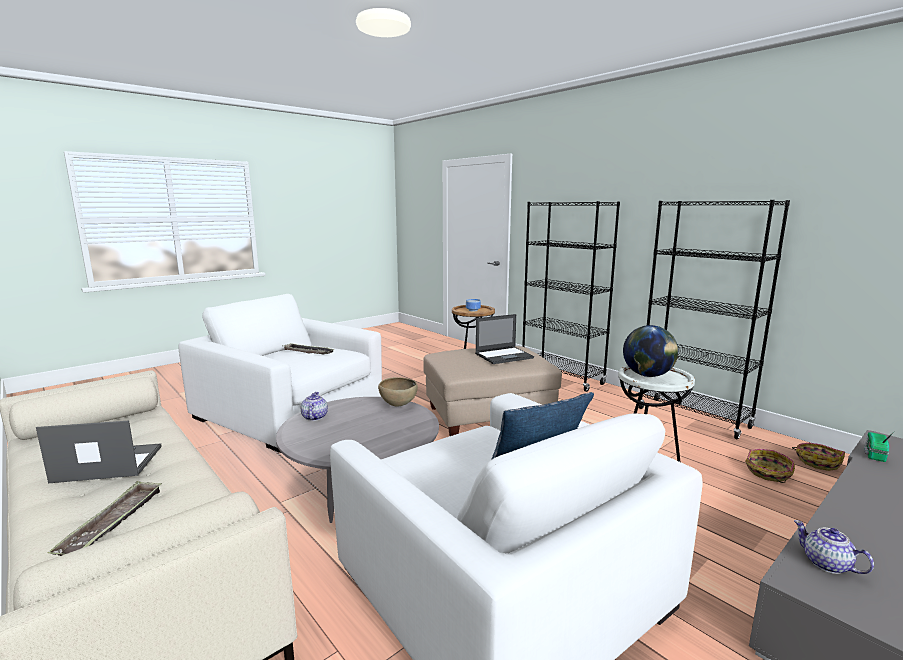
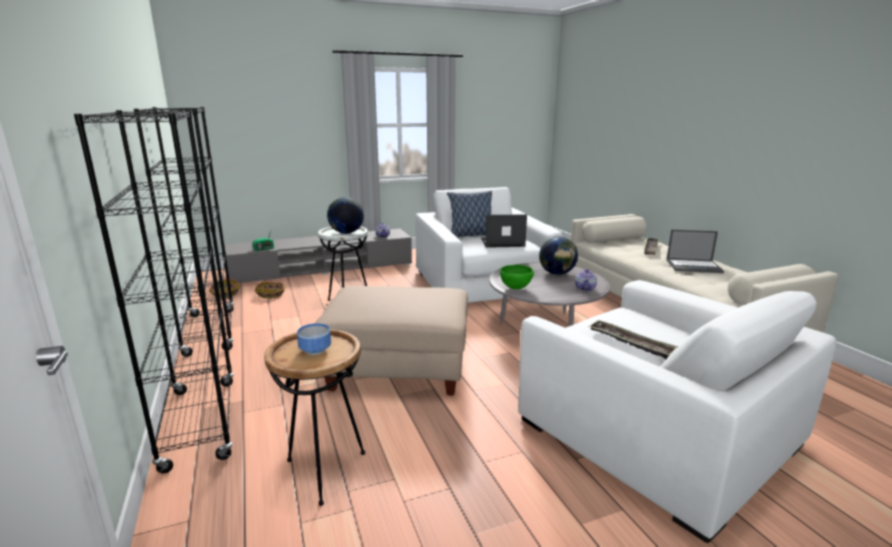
camera: 160 degrees left, 5 degrees up
(346, 437) = (557, 274): none -> globe
(398, 405) = (516, 288): brown bowl -> green bowl
(504, 356) = (381, 294): laptop -> laptop (502, 242)

